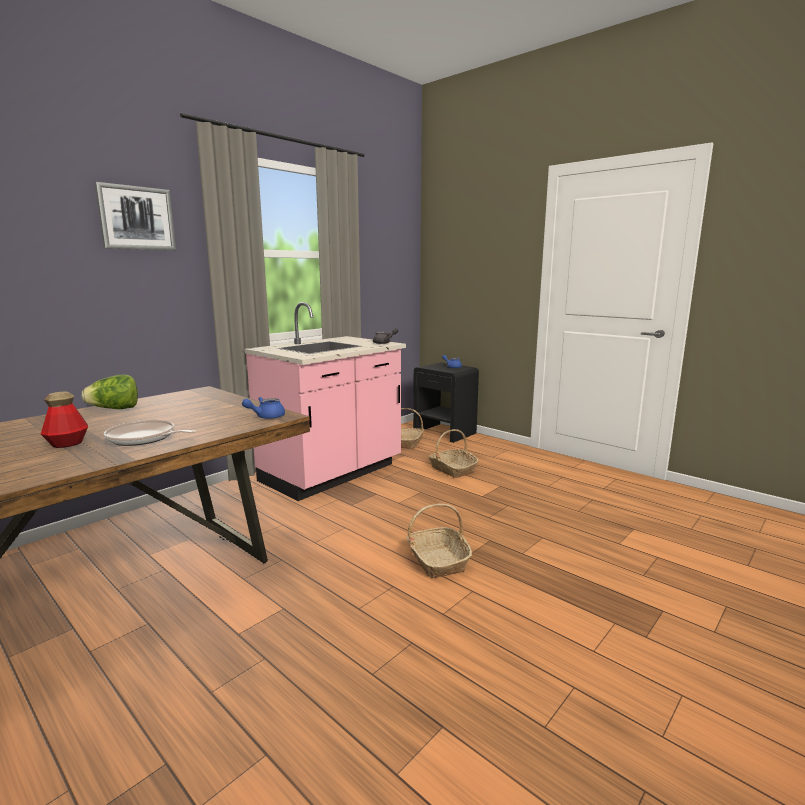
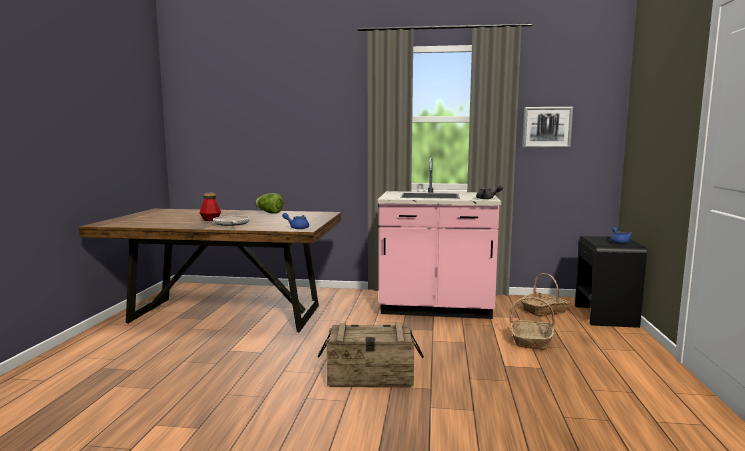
camera: 55 degrees right, 5 degrees down
(136, 218) = (330, 99): picture -> picture (547, 127)
(437, 560) = (370, 377): basket -> crate

